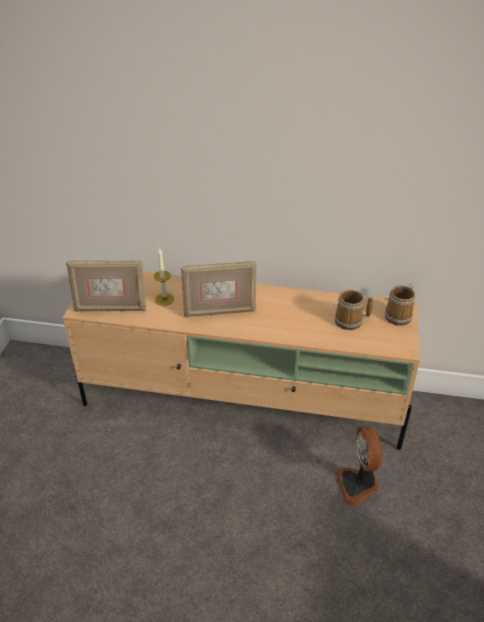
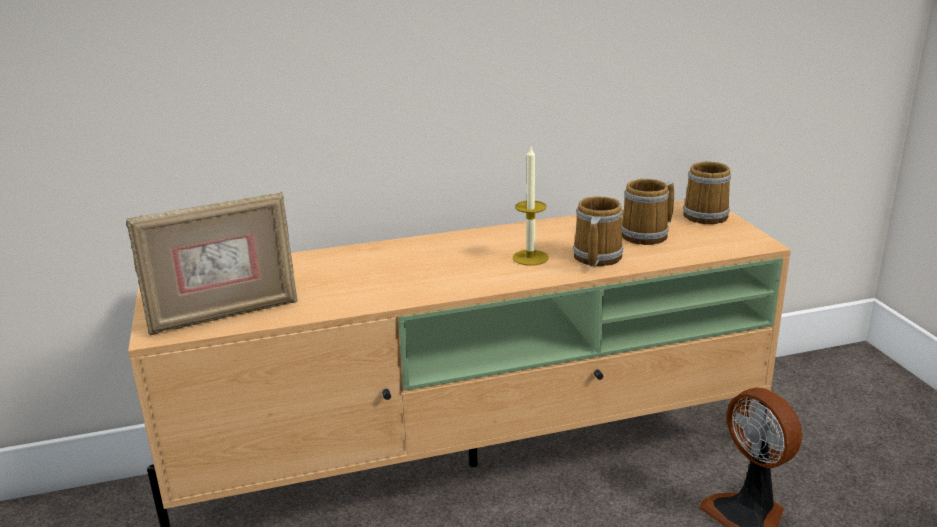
camera: 25 degrees left, 15 degrees down
(164, 299) = (319, 280): candle -> candle (530, 258)
(219, 312) = (433, 272): picture frame -> none
(307, 329) = (595, 257): none -> mug

